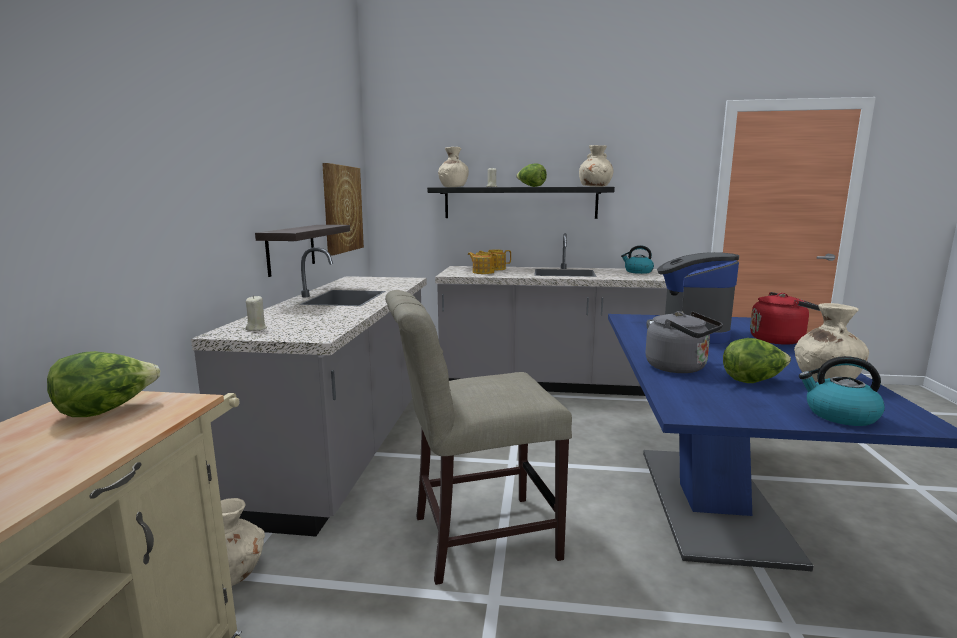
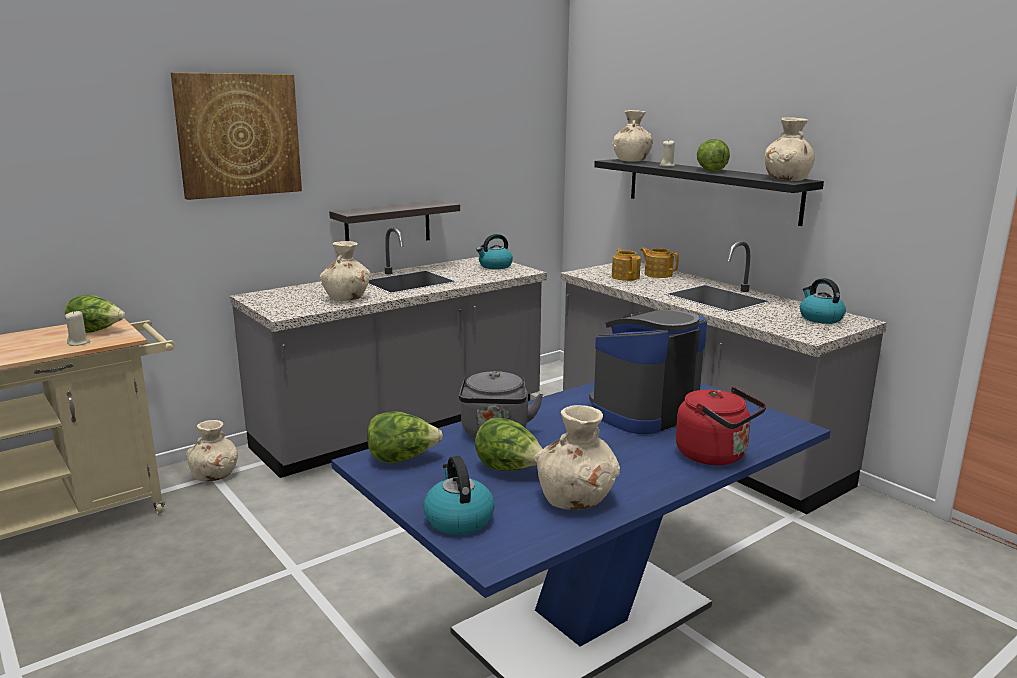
camera: 45 degrees right, 5 degrees up
(256, 328) = (275, 297): beige candle -> beige candle (79, 343)
(336, 315) = (347, 298): none -> beige vase
(342, 209) = (497, 180): picture -> picture (238, 135)
(377, 280) = (495, 266): none -> kettle
(475, 537) = (355, 530): beige chair -> none
(695, 401) = (402, 459): none -> lettuce

